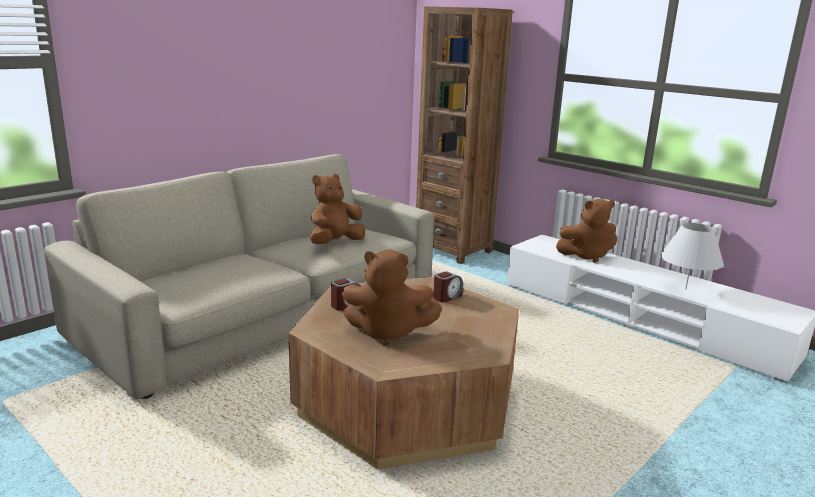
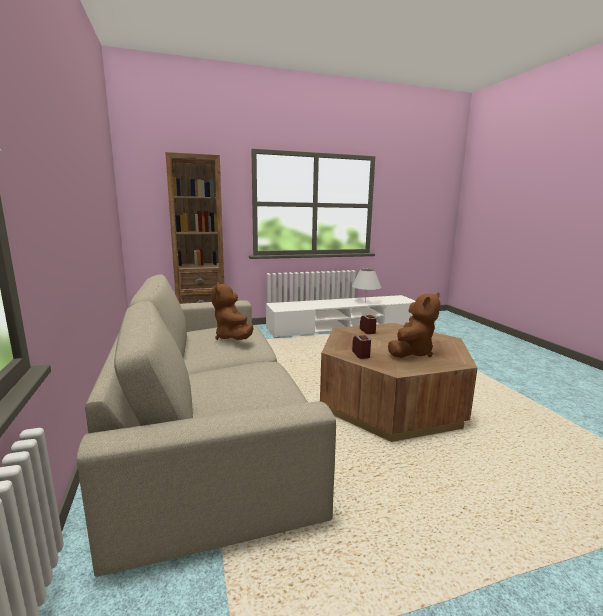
camera: 60 degrees left, 5 degrees down
(586, 256) = (308, 304): brown plush toy -> none

